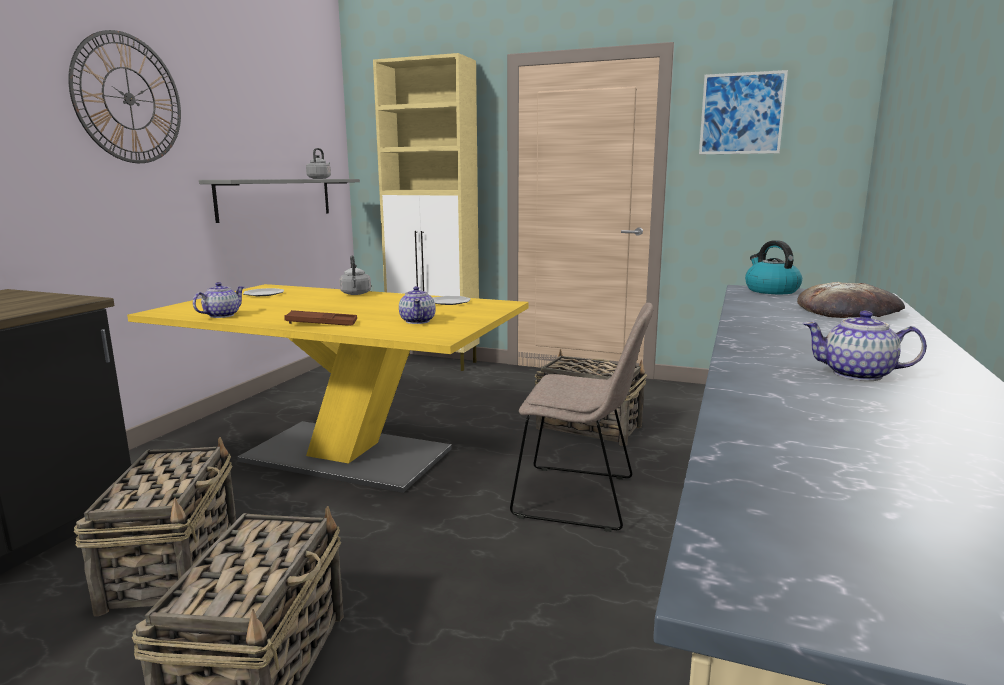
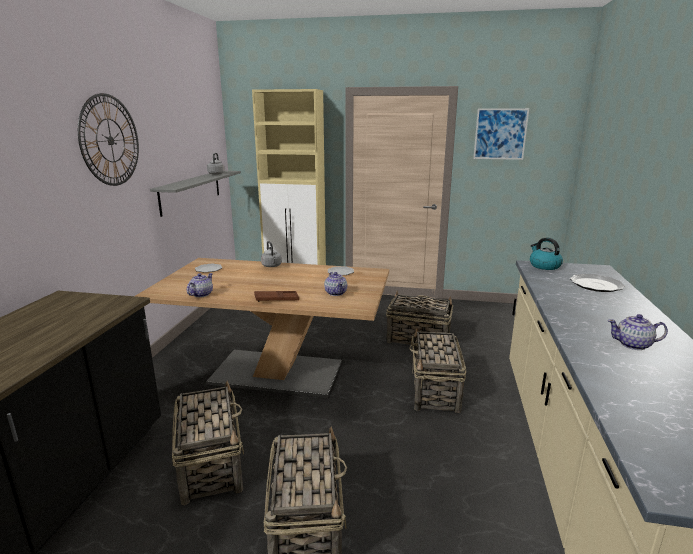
camera: 10 degrees left, 5 degrees up
(346, 455) = (276, 373): yellow dining table -> brown dining table
(580, 498) = (434, 391): beige chair -> basket
(848, 310) = (596, 285): bread -> plate

